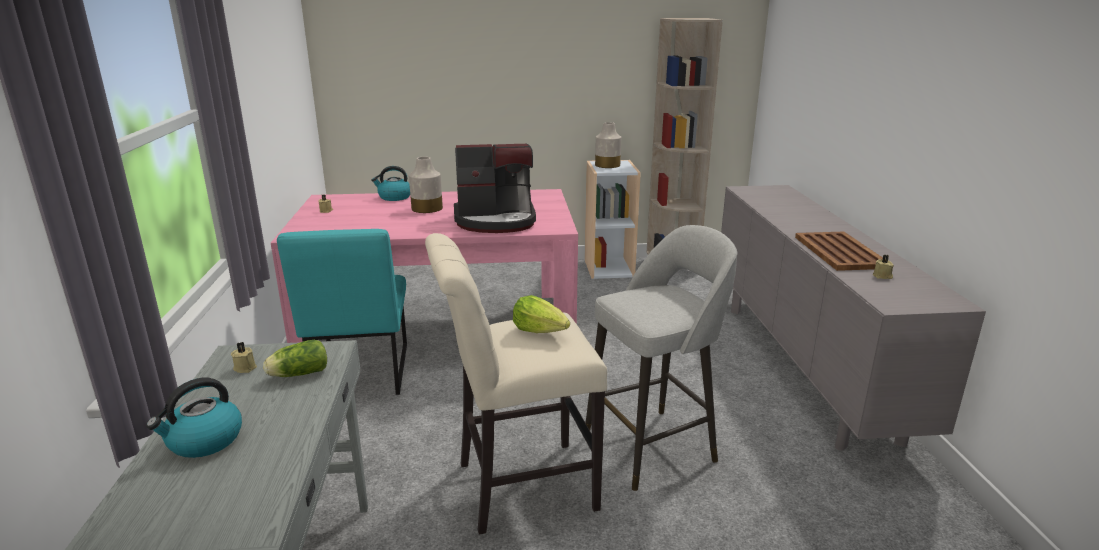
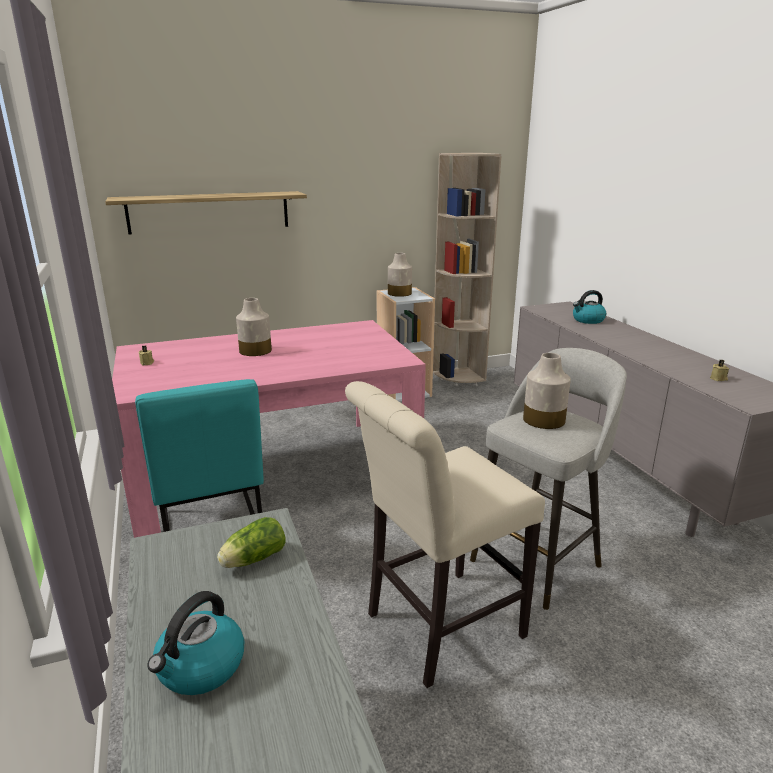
camera: 15 degrees left, 0 degrees up
(245, 367) = (184, 561): beige candle -> none
(394, 197) = (211, 341): kettle -> kettle (587, 320)
(419, 73) = (209, 212): none -> shelf
(496, 221) = (336, 357): coffee machine -> none
(540, 330) = (464, 469): lettuce -> none
(654, 296) = (543, 419): none -> beige vase
(839, 251) = (665, 359): brown tray -> none

